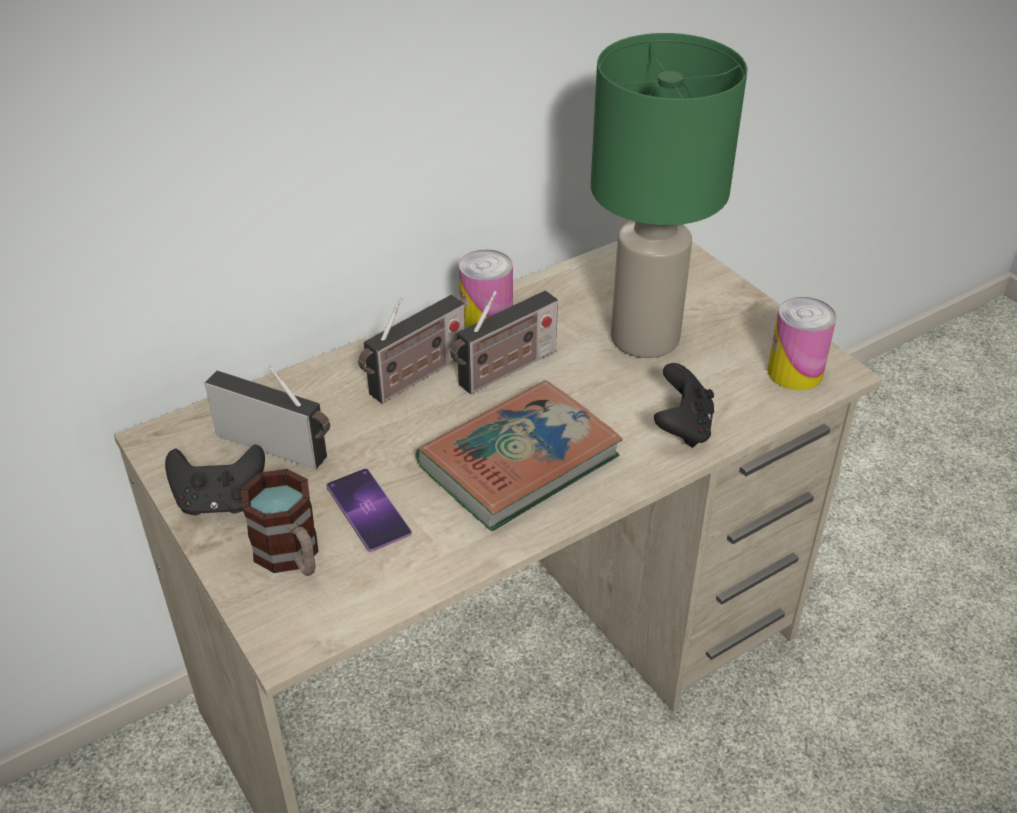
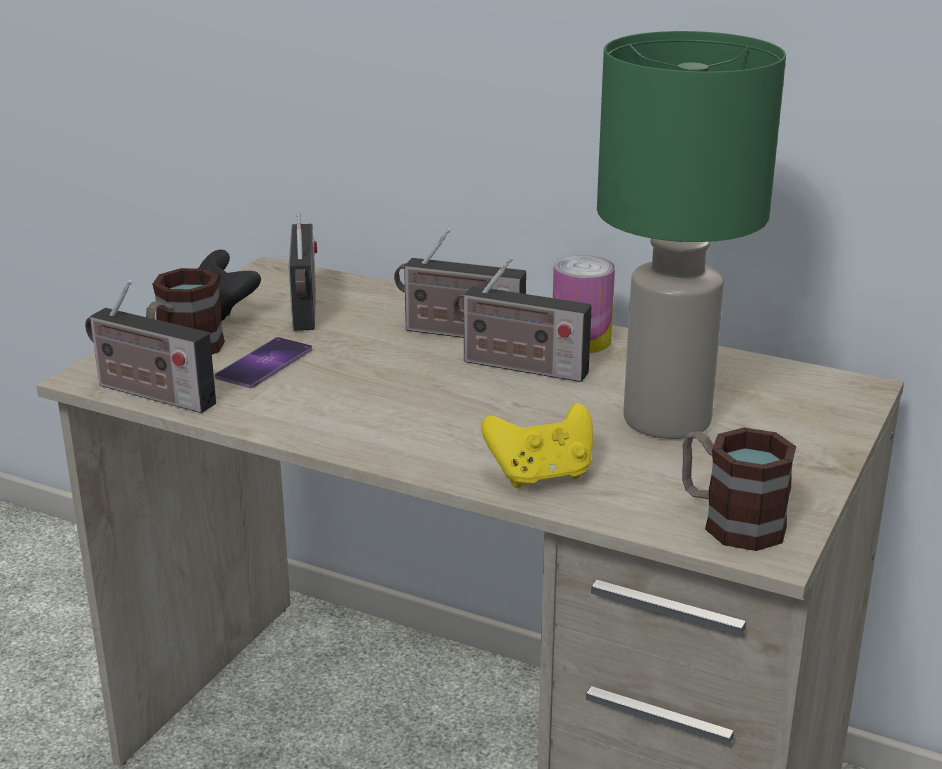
camera: 60 degrees right, 15 degrees down
(366, 606) = (150, 394): none -> radio
(519, 462) = (394, 407): book -> none
(682, 428) = (541, 475): black game controller -> yellow game controller
(795, 372) = (729, 521): can -> mug

